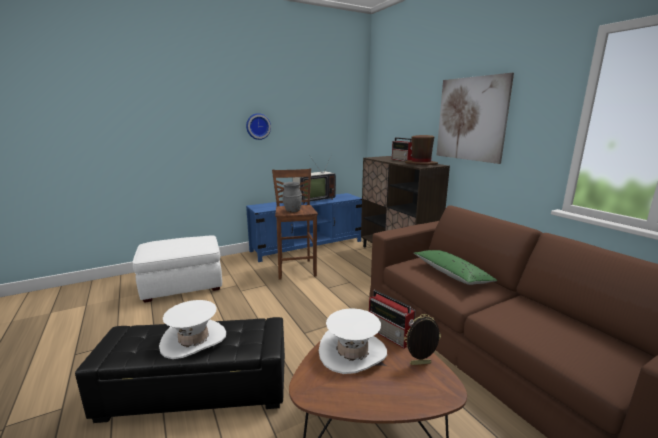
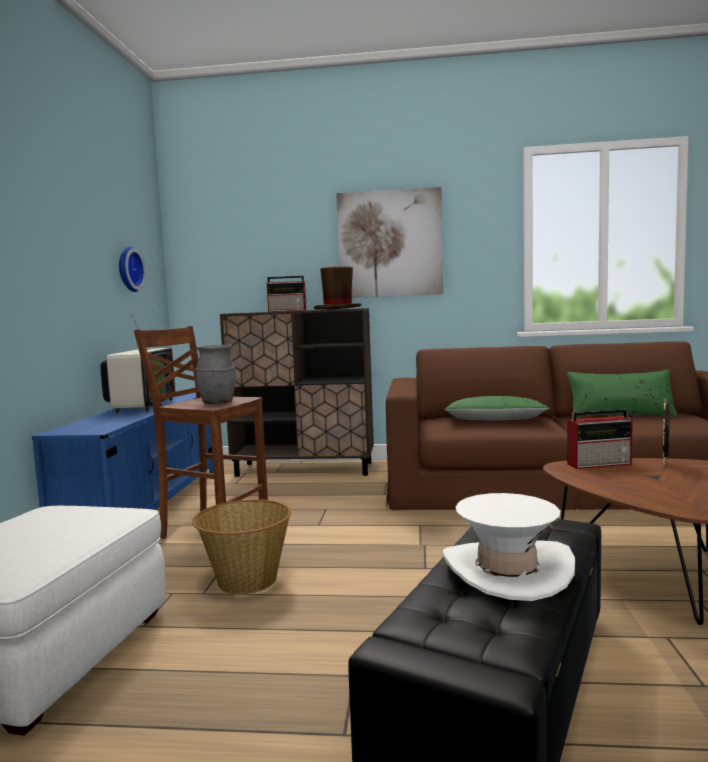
camera: 55 degrees left, 10 degrees down
(257, 294) = (246, 580): none -> basket
(258, 126) = (36, 246): wall clock -> wall clock (128, 269)
(352, 352) = (626, 482): white hat -> none
(560, 319) = (620, 415): none -> green pillow

